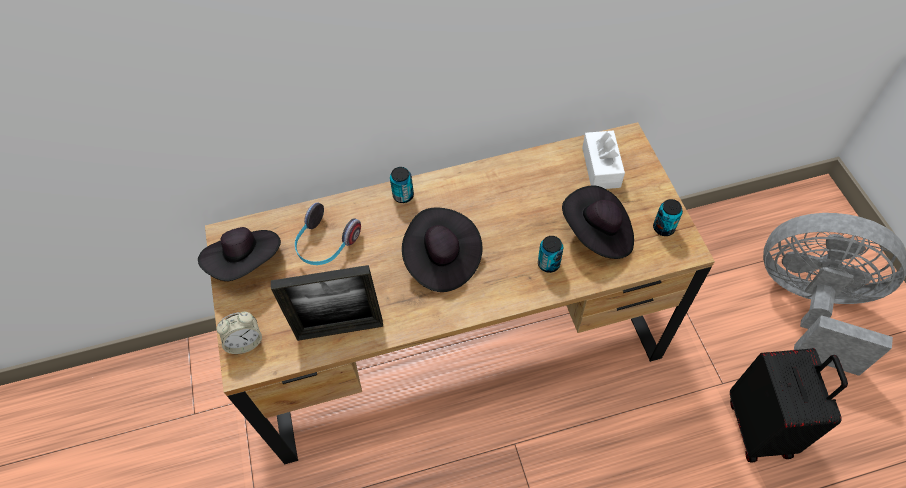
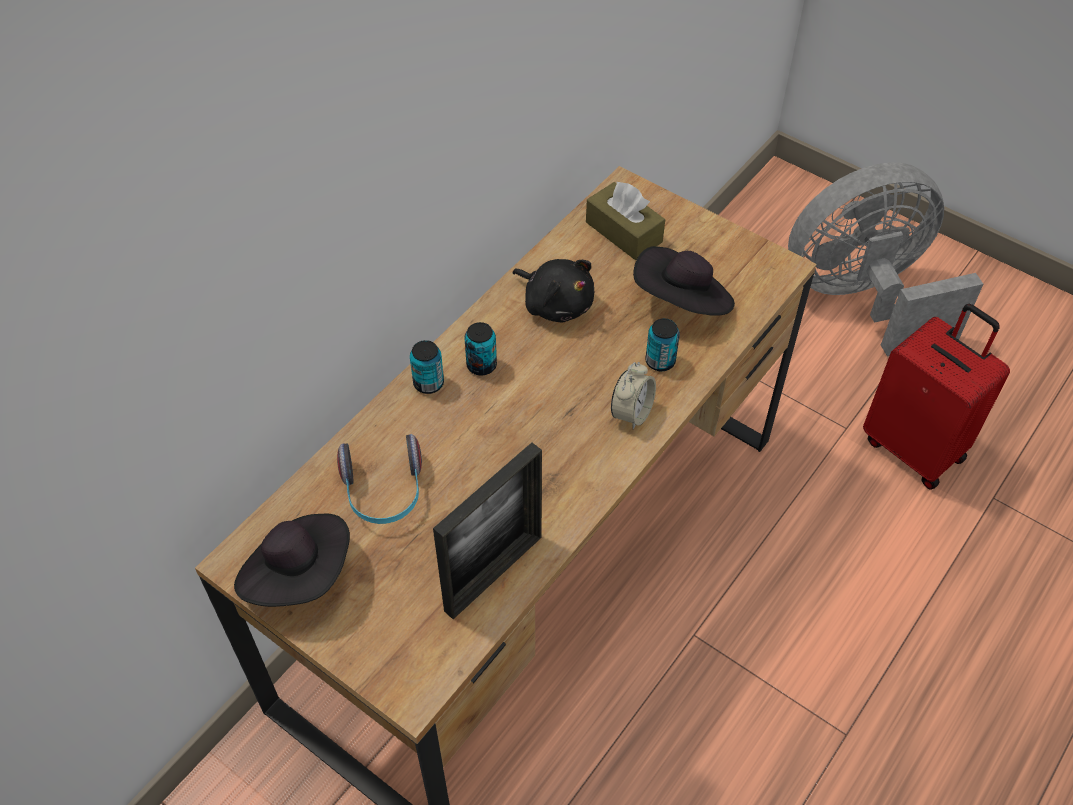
camera: 40 degrees left, 5 degrees down
(245, 342) = (388, 664): alarm clock -> alarm clock (631, 413)
(442, 260) = (540, 426): black hat -> none
(517, 189) = (556, 303): none -> black plush toy
(601, 167) = (623, 232): white tissue box -> brown tissue box
(663, 228) = (741, 259): can -> can (481, 365)
(761, 427) = (914, 448): black suitcase -> red suitcase

